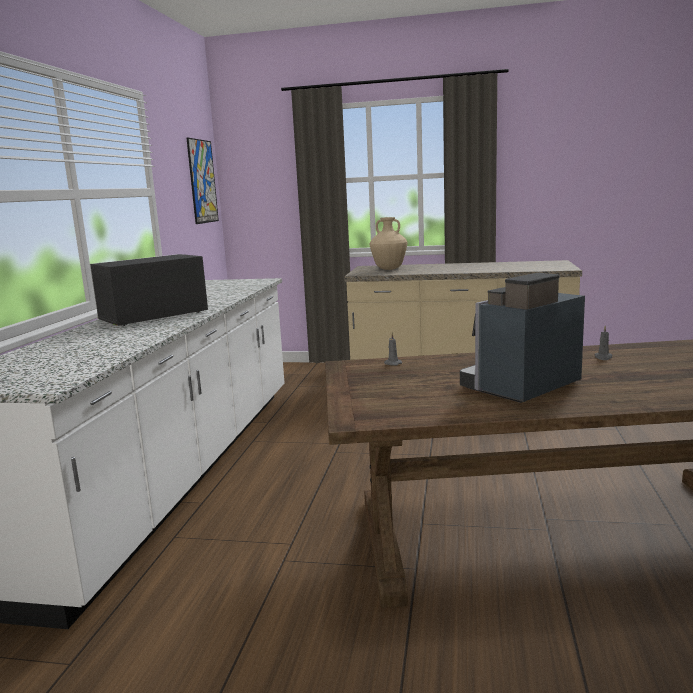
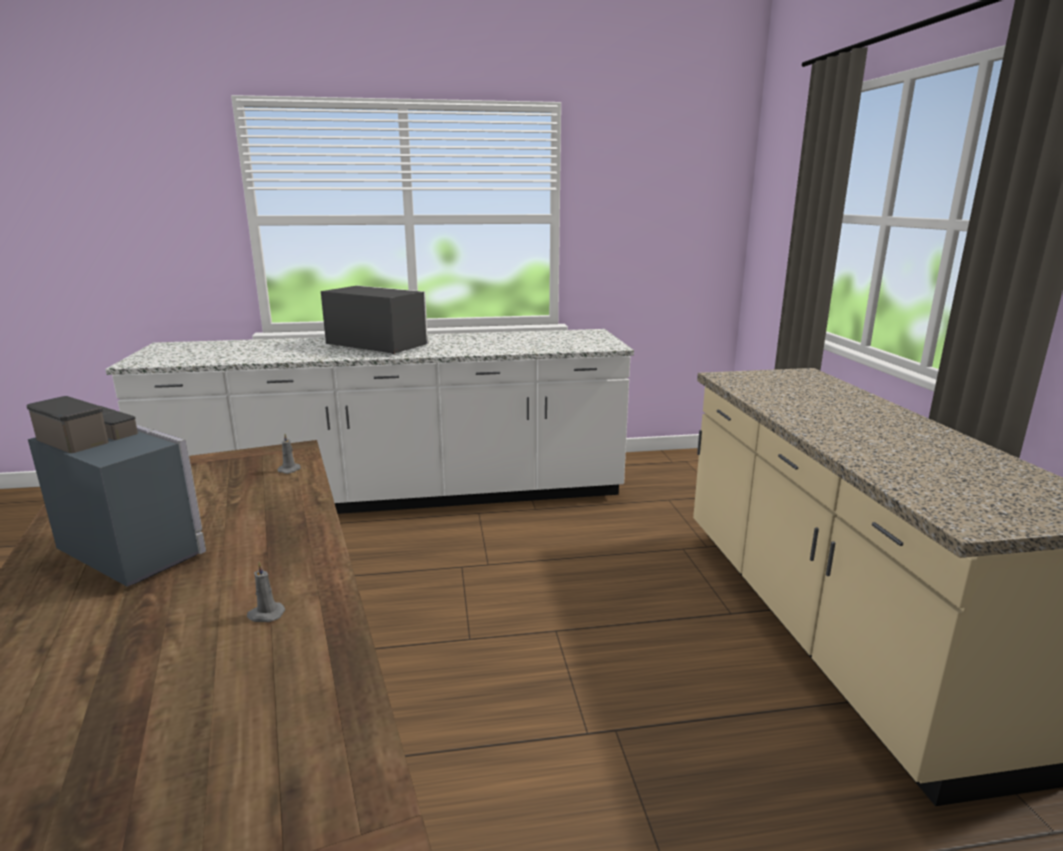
camera: 70 degrees right, 5 degrees up
(202, 181) = (695, 206): picture -> none
(389, 269) = (792, 386): beige vase -> none

